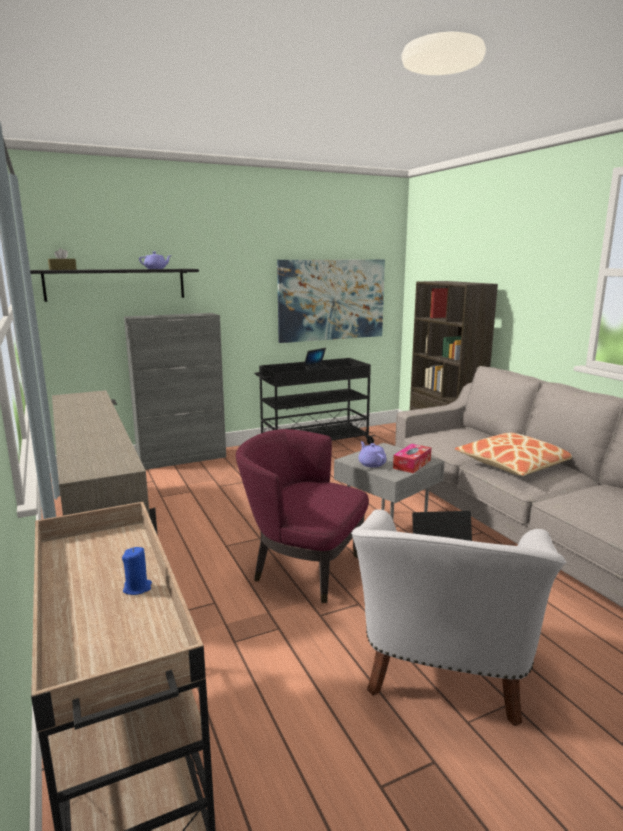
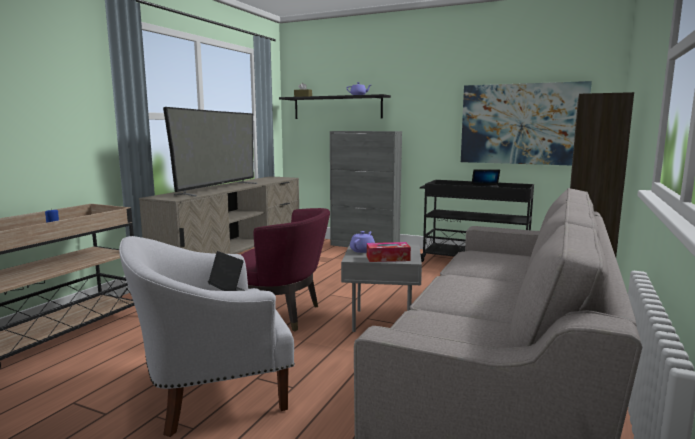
camera: 50 degrees right, 5 degrees down
(97, 434) = (218, 189): none -> television
(303, 568) = (281, 315): purple armchair -> purple armchair turned 120 degrees clockwise
(513, 464) = (476, 284): pillow -> none

